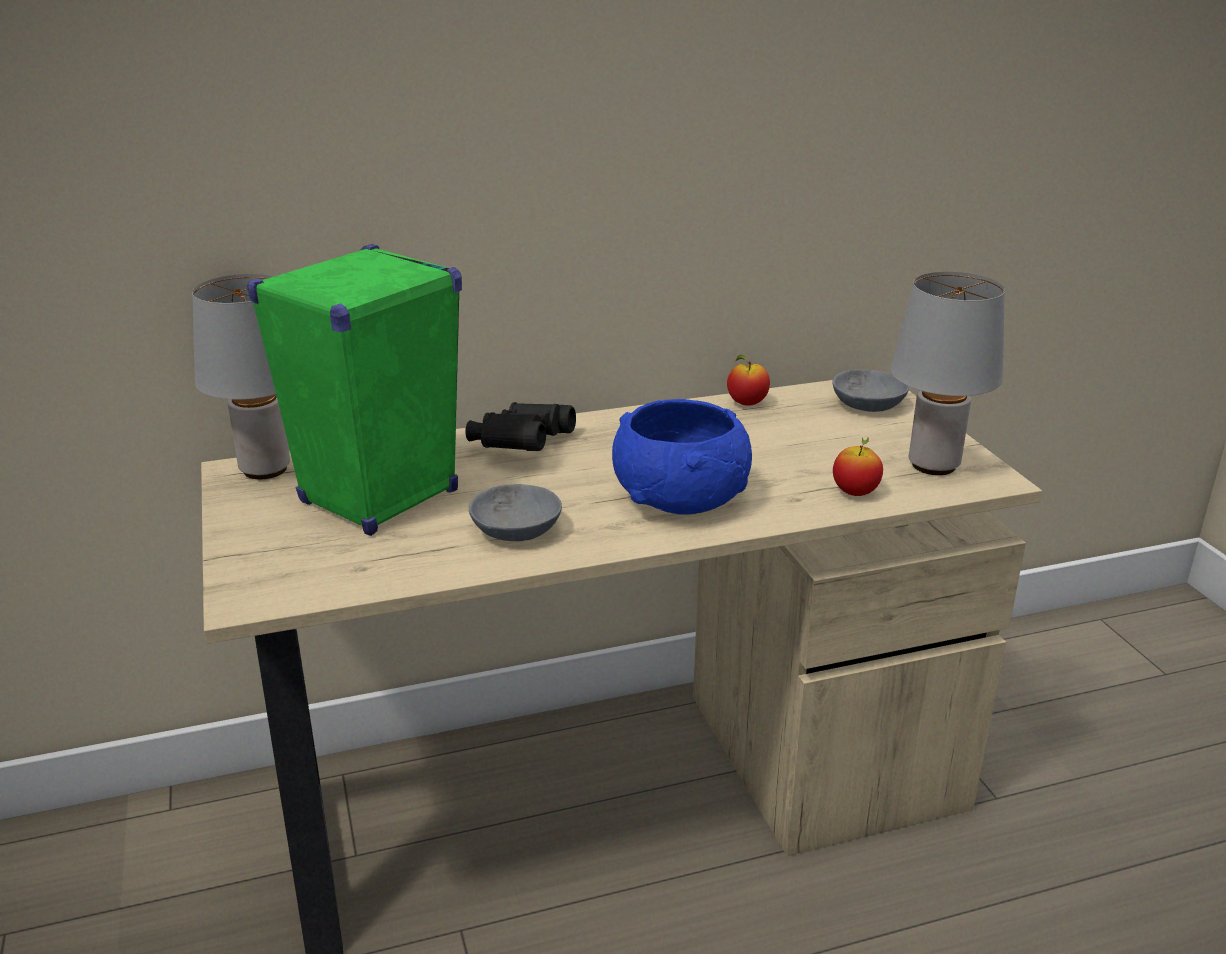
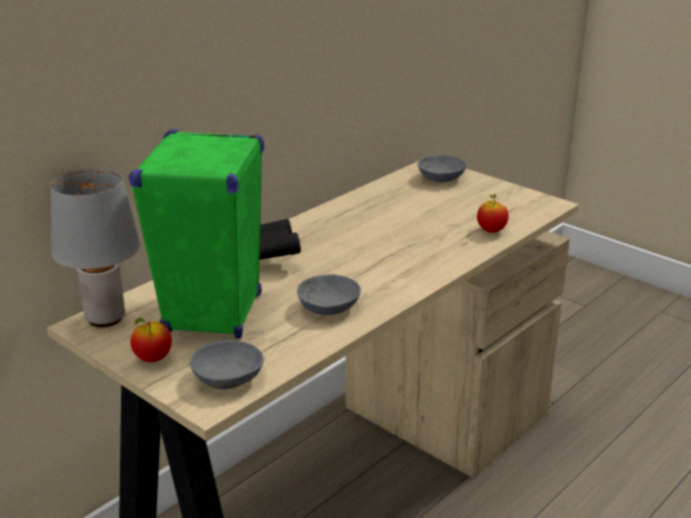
camera: 30 degrees left, 0 degrees up
(304, 577) = (229, 377): none -> grey bowl
(680, 498) = (401, 260): blue bowl -> none
(747, 403) = (372, 193): apple -> apple (153, 359)
(932, 465) = (513, 205): grey table lamp -> none

